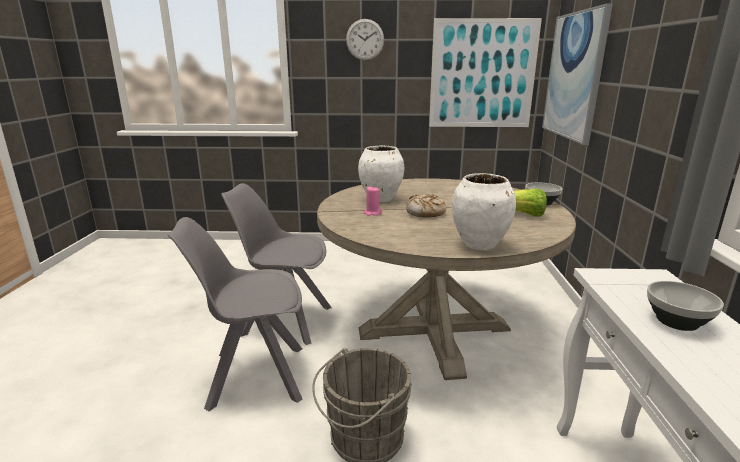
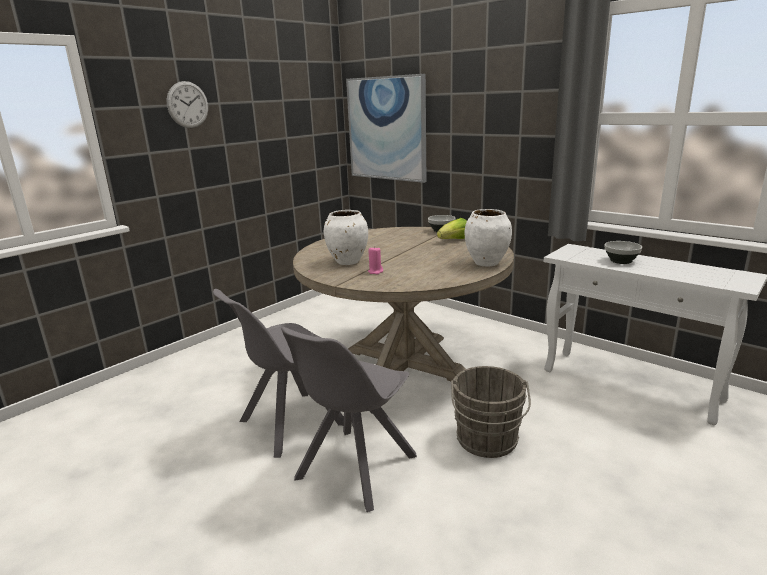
camera: 50 degrees left, 0 degrees up
(425, 212) = (404, 259): bread -> none
(482, 74) = (298, 133): picture -> none

